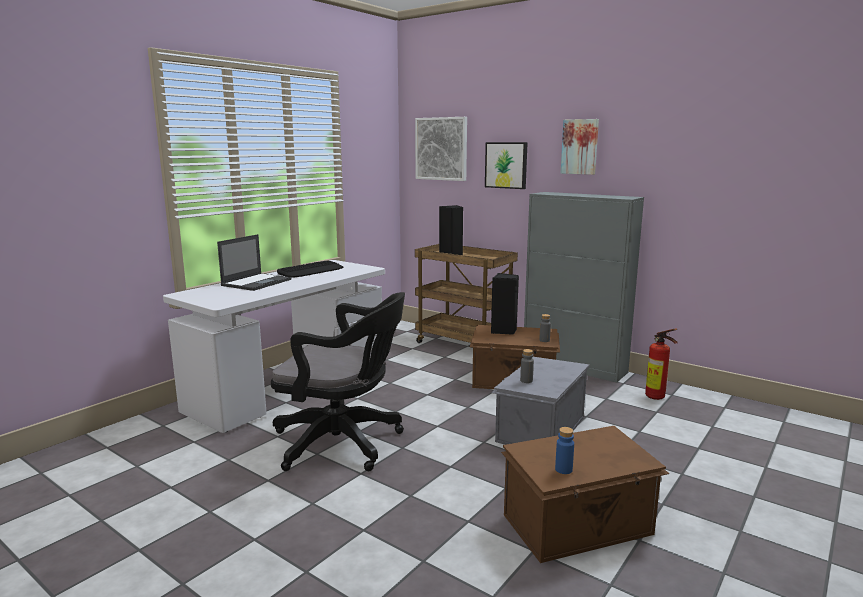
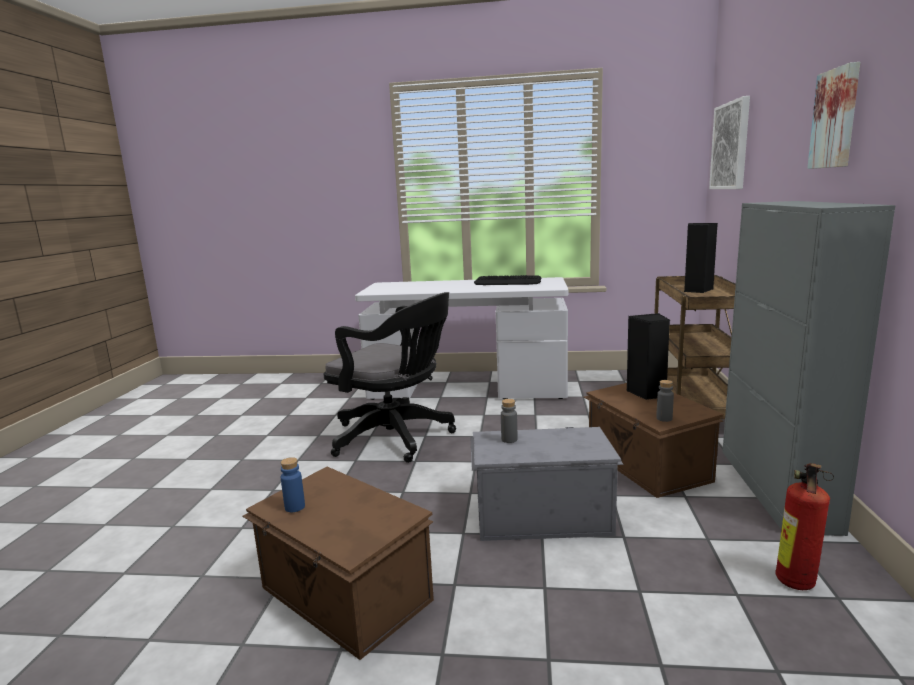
camera: 60 degrees right, 0 degrees up
(257, 282) = (443, 284): laptop -> none
(344, 443) = (397, 438): black office chair -> black office chair turned 45 degrees counterclockwise
(506, 165) = (772, 162): picture -> none

